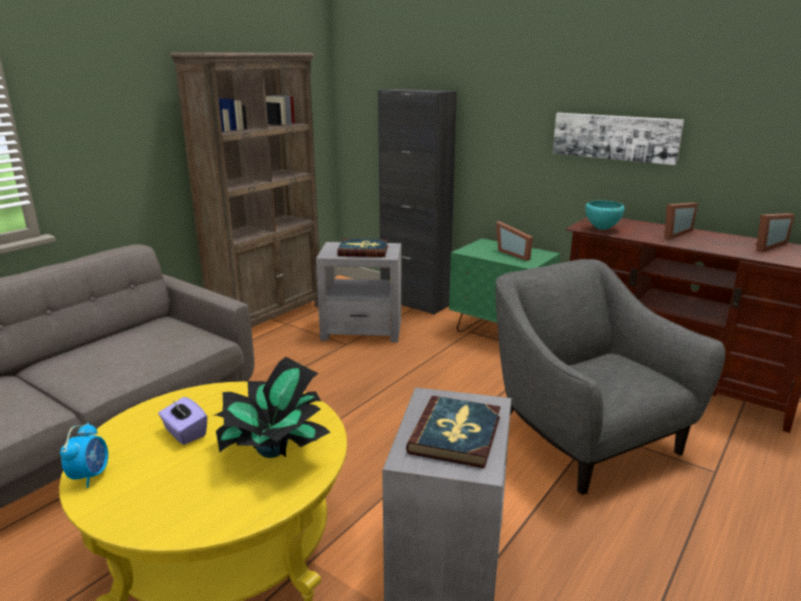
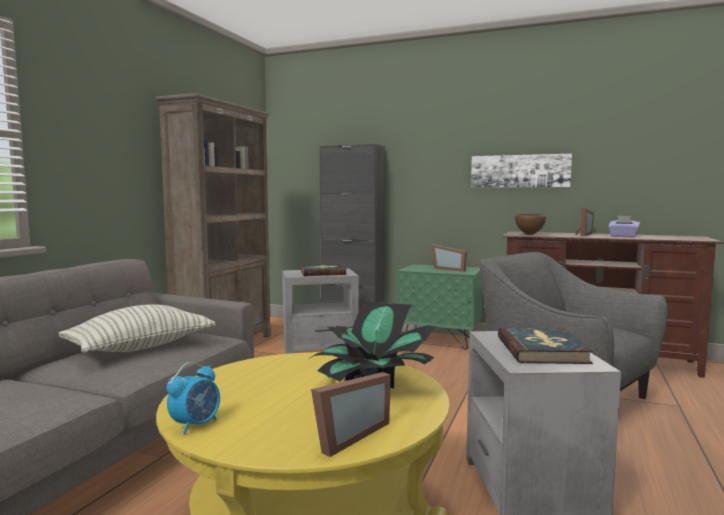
camera: 15 degrees left, 15 degrees down
(90, 475) = (196, 425): alarm clock -> alarm clock turned 45 degrees clockwise
(127, 350) = (140, 347): none -> pillow
(185, 433) = (268, 387): purple tissue box -> purple tissue box (623, 236)
(602, 229) = (529, 234): turquoise bowl -> brown bowl
(764, 246) = (652, 236): picture frame -> picture frame (346, 436)

